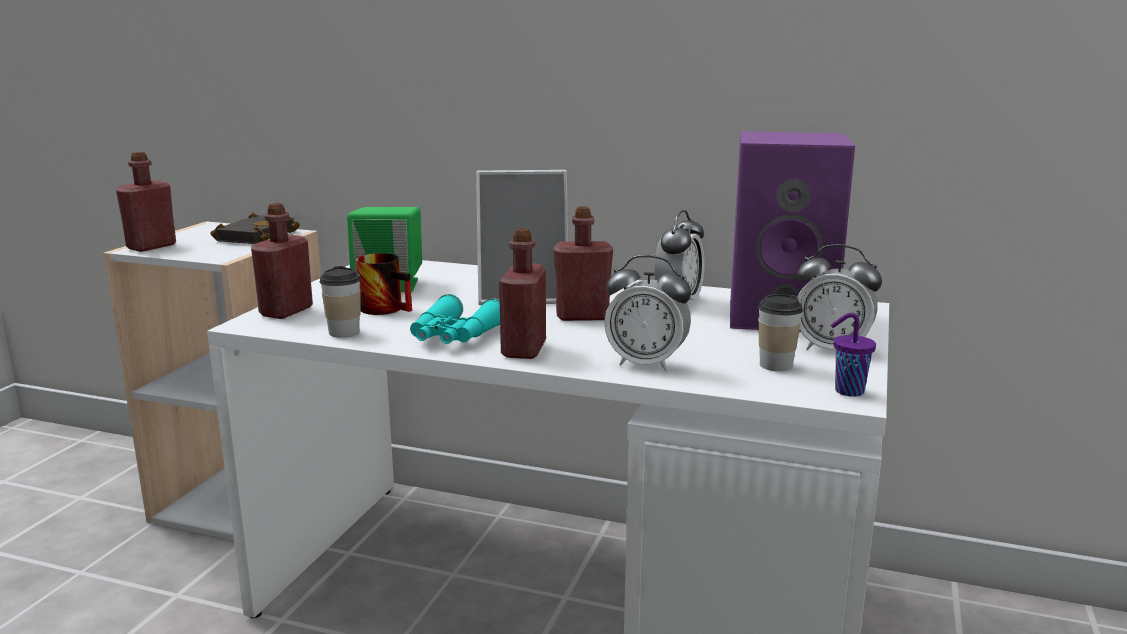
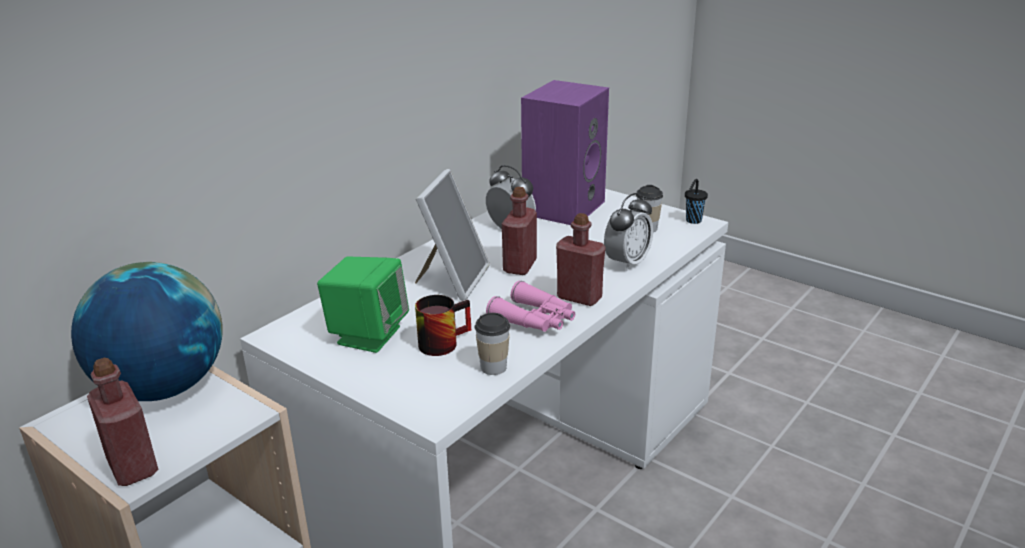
camera: 70 degrees left, 10 degrees up
(255, 236) = (163, 388): black book -> globe
(286, 311) = (409, 395): red bottle -> none
(454, 336) = (535, 320): turquoise binoculars -> pink binoculars
(832, 349) = (628, 209): alarm clock -> none
(847, 391) = (693, 221): purple cup -> black cup

